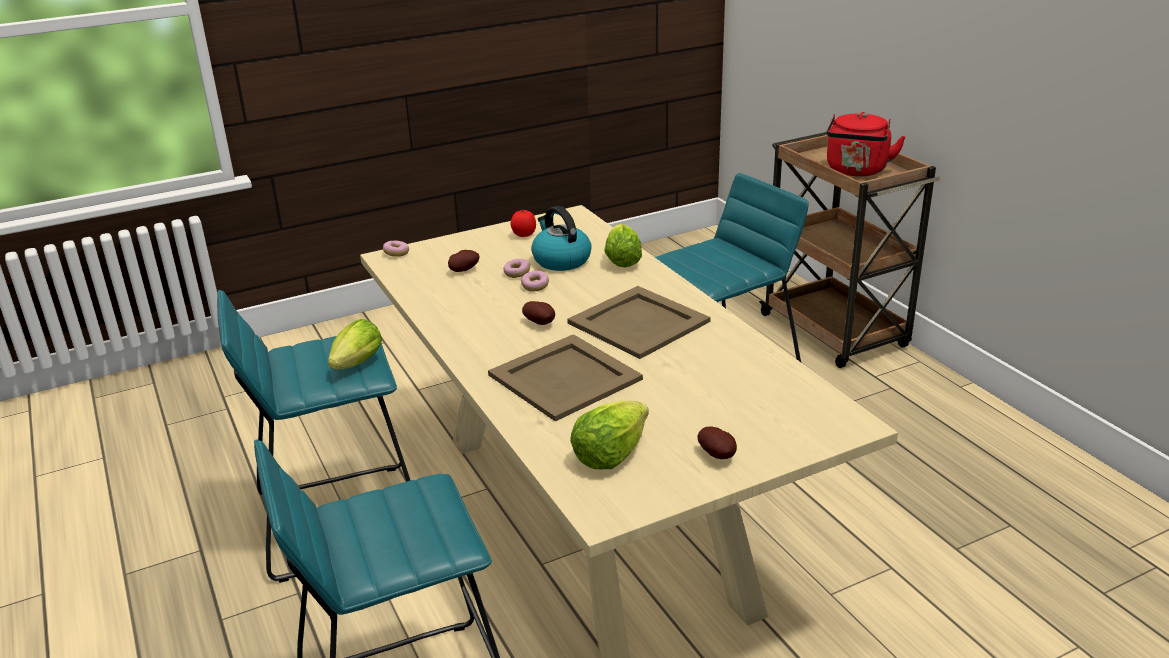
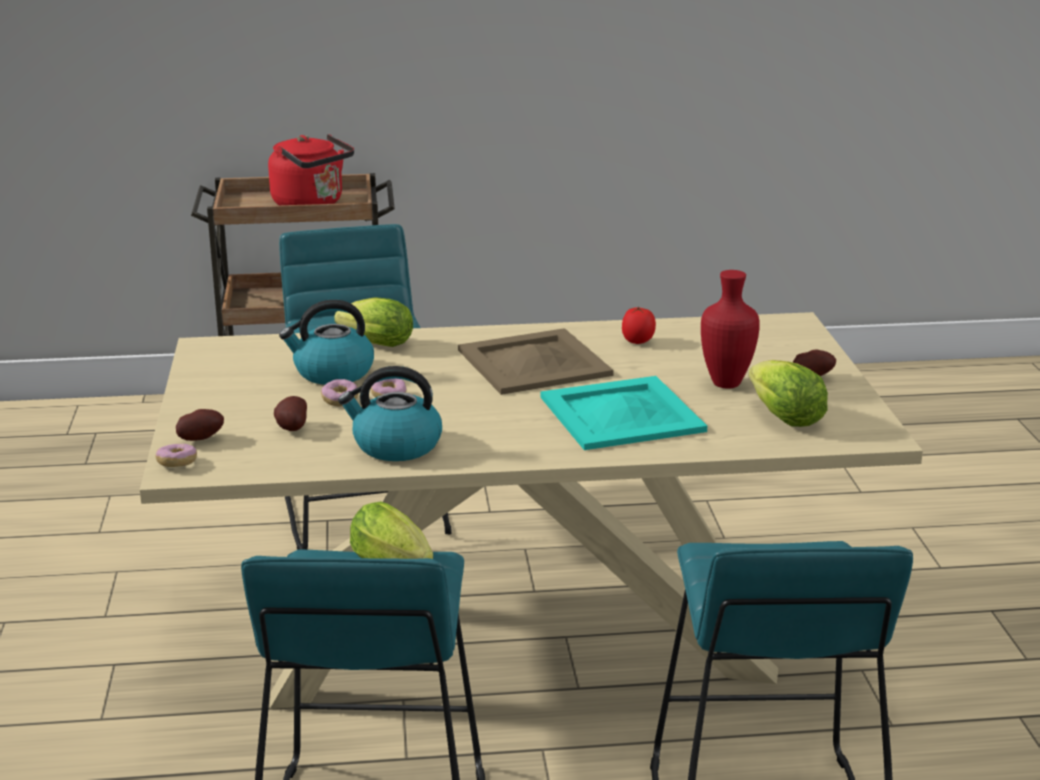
camera: 70 degrees left, 5 degrees down
(456, 308) = (395, 446): none -> kettle
(523, 235) = (230, 381): tomato -> tomato (638, 342)
(541, 323) = (487, 407): potato -> potato (200, 439)
(566, 377) = (622, 413): beige tray -> turquoise tray
(664, 414) = (728, 384): none -> red vase

